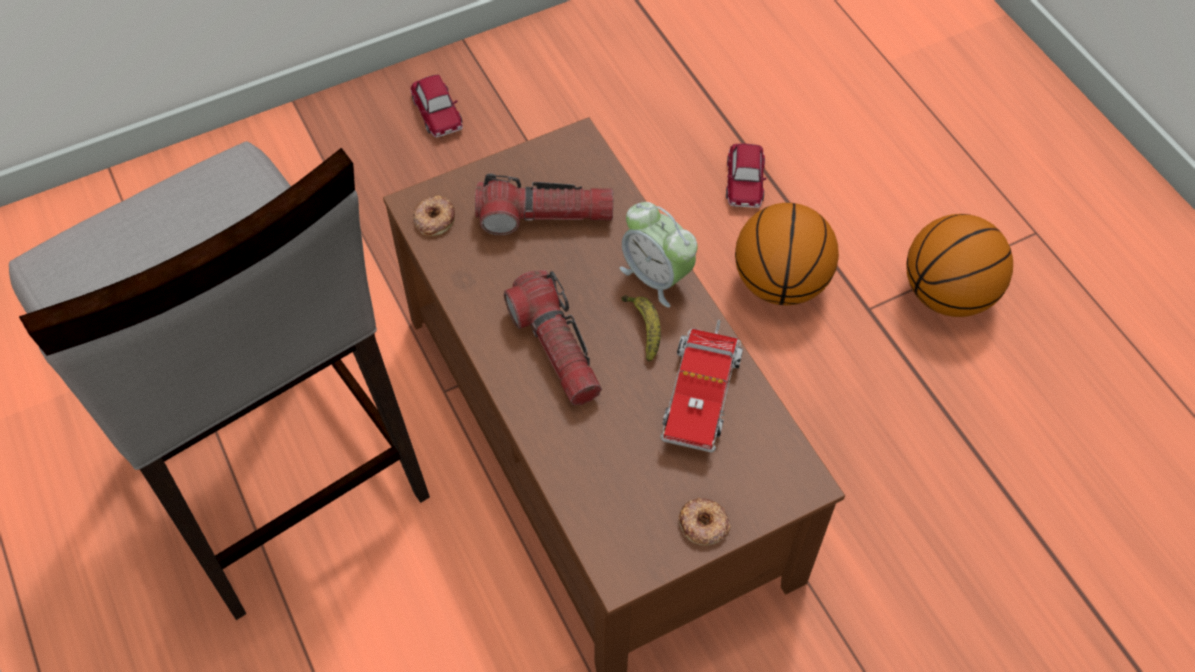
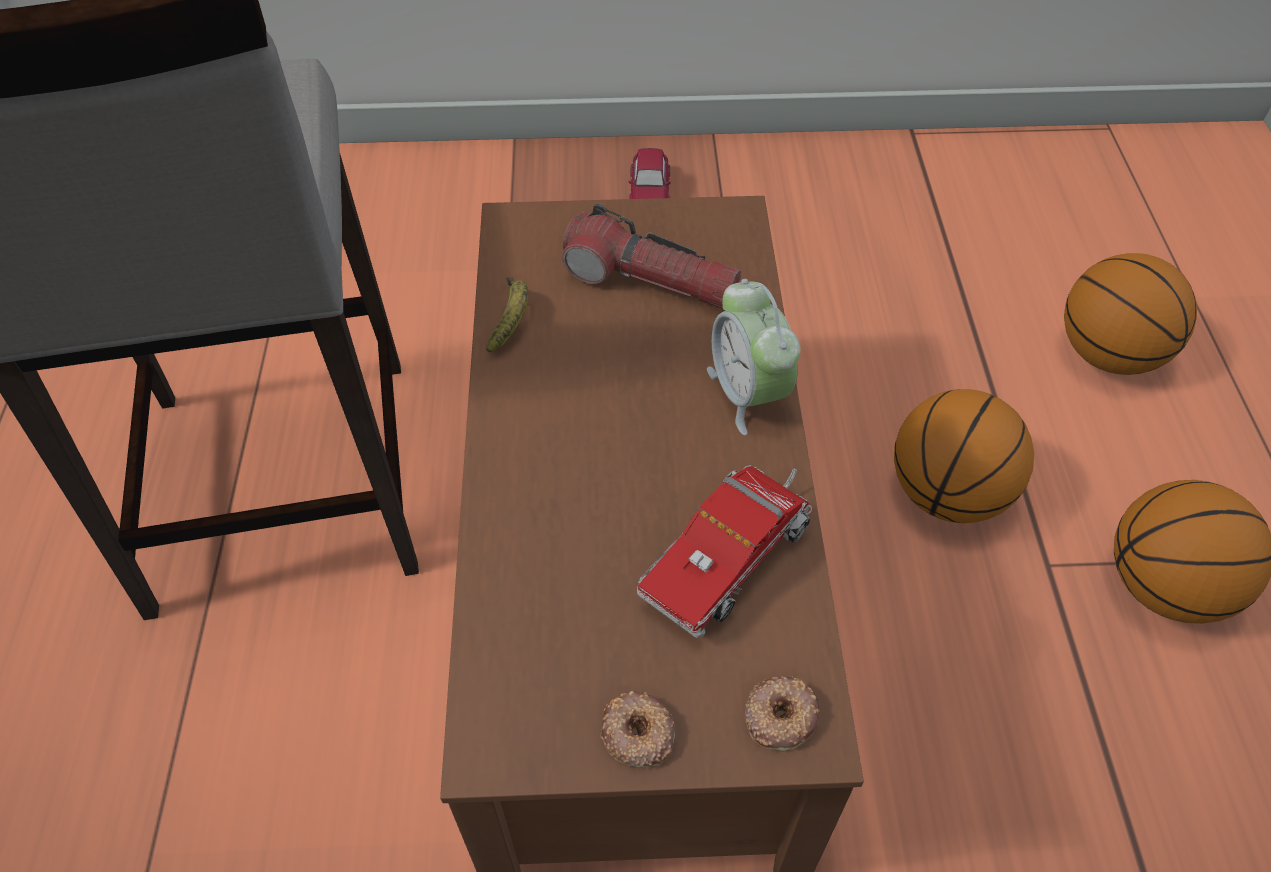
camera: 25 degrees right, 5 degrees down
(434, 219) = (523, 242): donut -> donut (780, 716)
(555, 348) = (575, 431): flashlight -> none
(644, 328) = (698, 448): banana -> banana (511, 319)
(744, 182) = (955, 368): toy car -> none
(846, 130) = (1107, 353): none -> basketball

